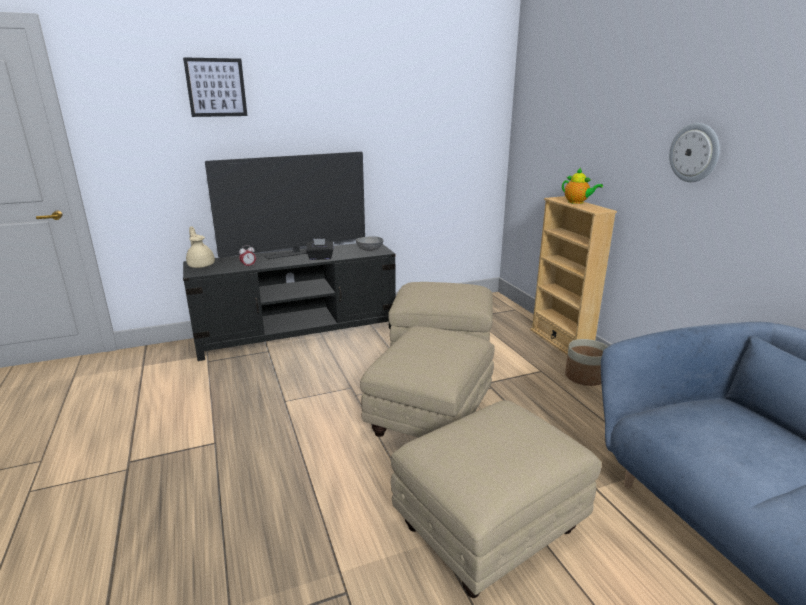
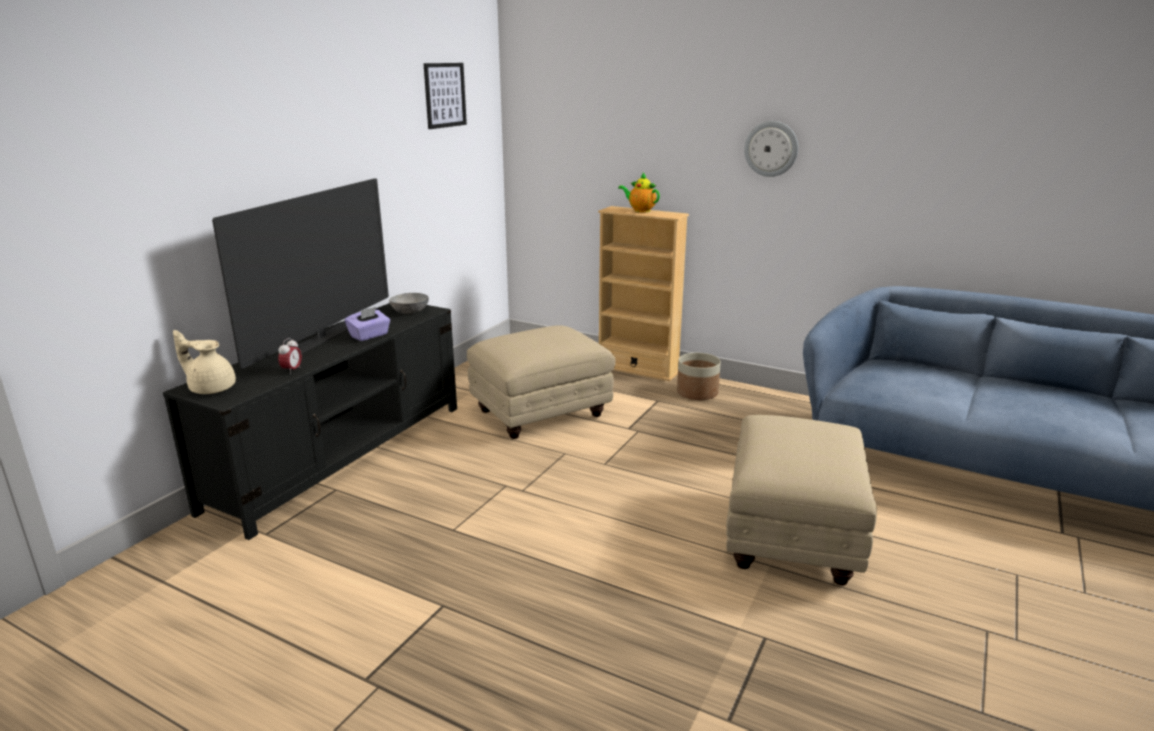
camera: 40 degrees left, 0 degrees up
(216, 87) = (186, 99): picture -> picture (445, 95)
(320, 258) = (369, 335): black tissue box -> purple tissue box
(429, 419) = (627, 480): beige ottoman -> none
(577, 202) = (640, 210): teapot -> teapot turned 150 degrees counterclockwise

